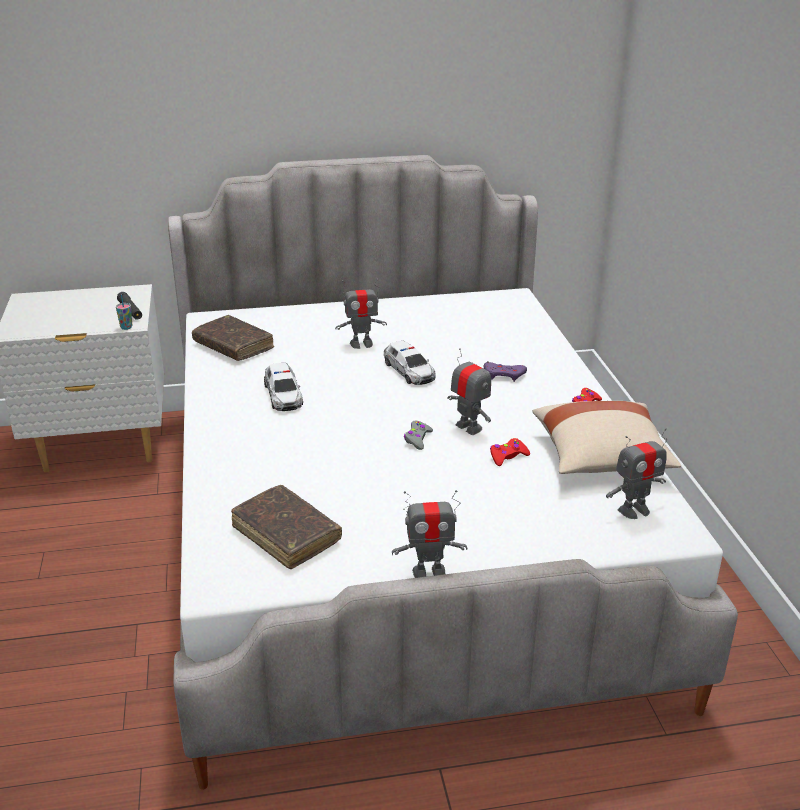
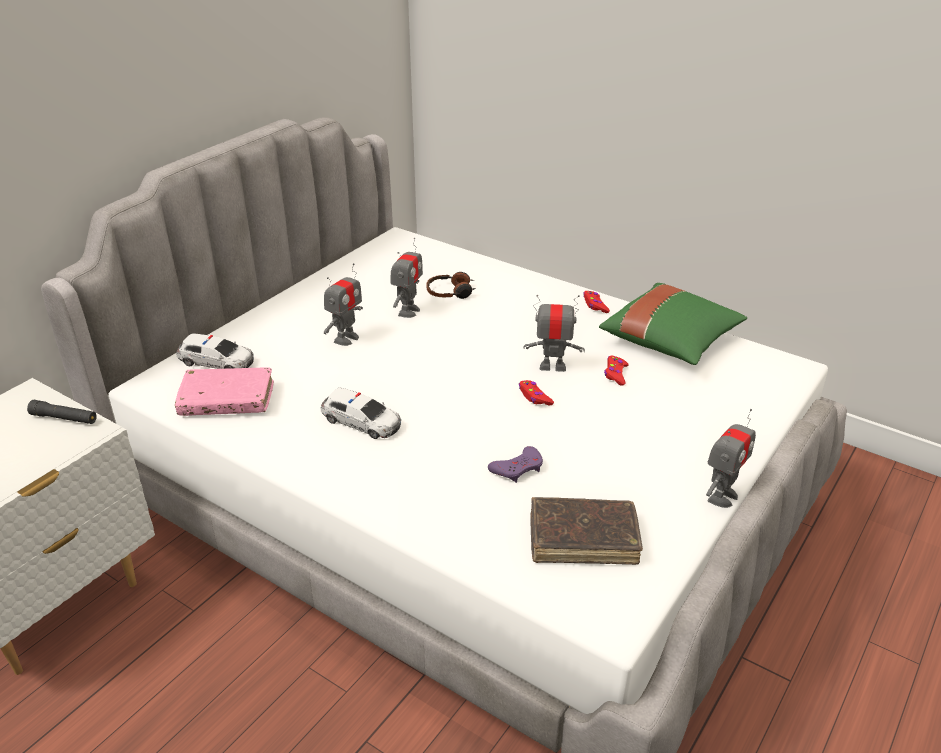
camera: 45 degrees left, 5 degrees up
(126, 327) = (95, 438): cup -> none
(233, 346) = (227, 400): brown book -> pink book
(409, 371) = (428, 343): toy car -> toy car (217, 361)
(417, 439) = (534, 397): grey game controller -> red game controller
(486, 347) = (451, 292): none -> headphones
(504, 375) = (503, 309): purple game controller -> purple game controller (518, 468)
(601, 458) = (670, 341): beige pillow -> green pillow
(634, 510) = (747, 368): toy robot -> toy robot (408, 311)

